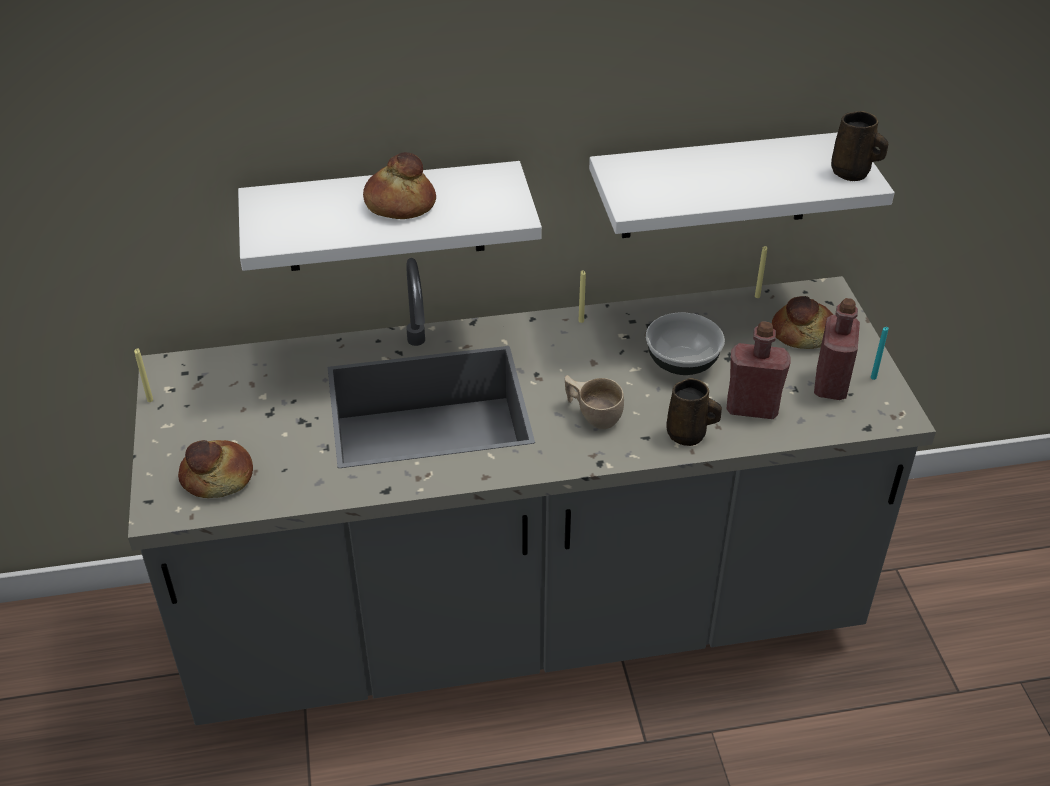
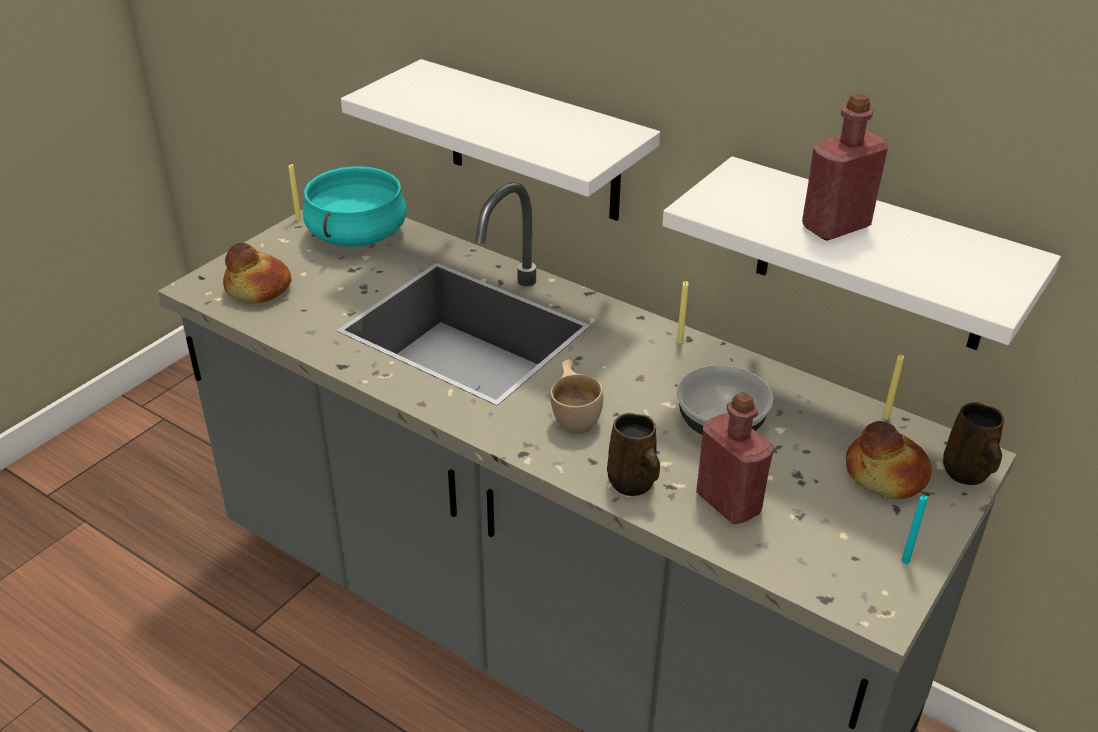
camera: 45 degrees right, 5 degrees down
(224, 382) = (356, 234): none -> turquoise cooking pot
(399, 204) = (507, 116): bread -> none
(830, 385) = (845, 536): red bottle -> red bottle (835, 227)
(852, 173) = (989, 288): brown mug -> brown mug (966, 473)

